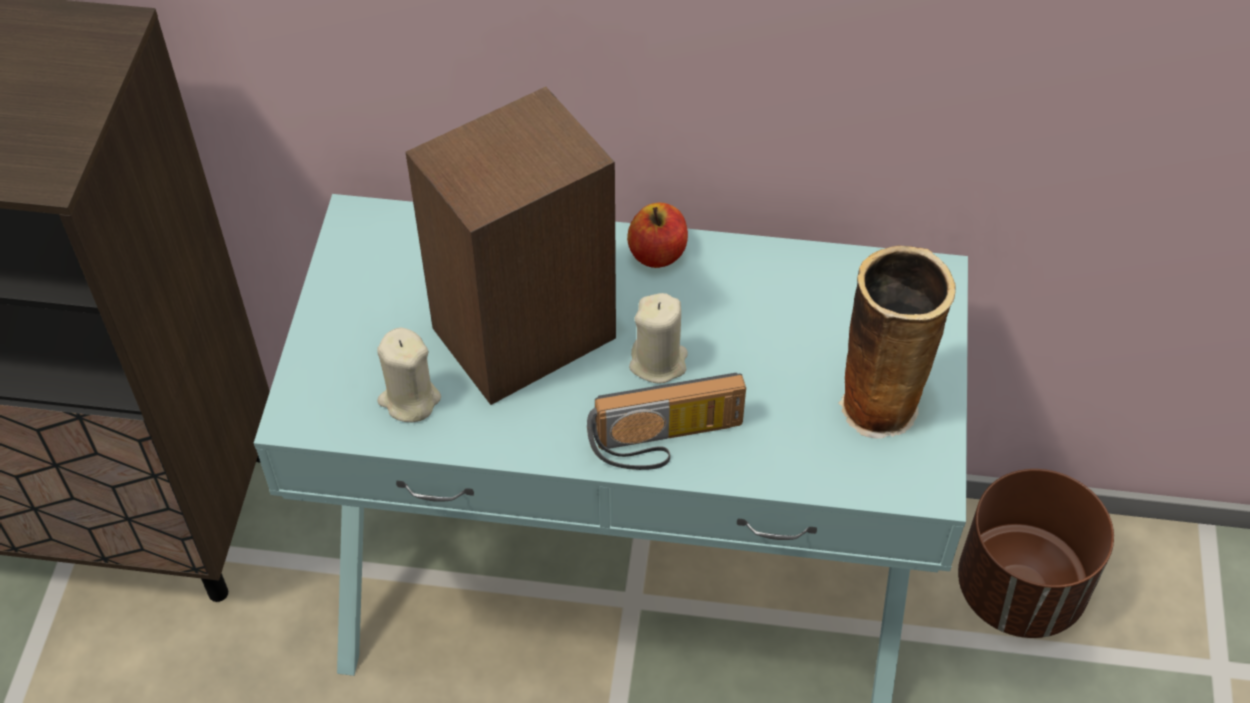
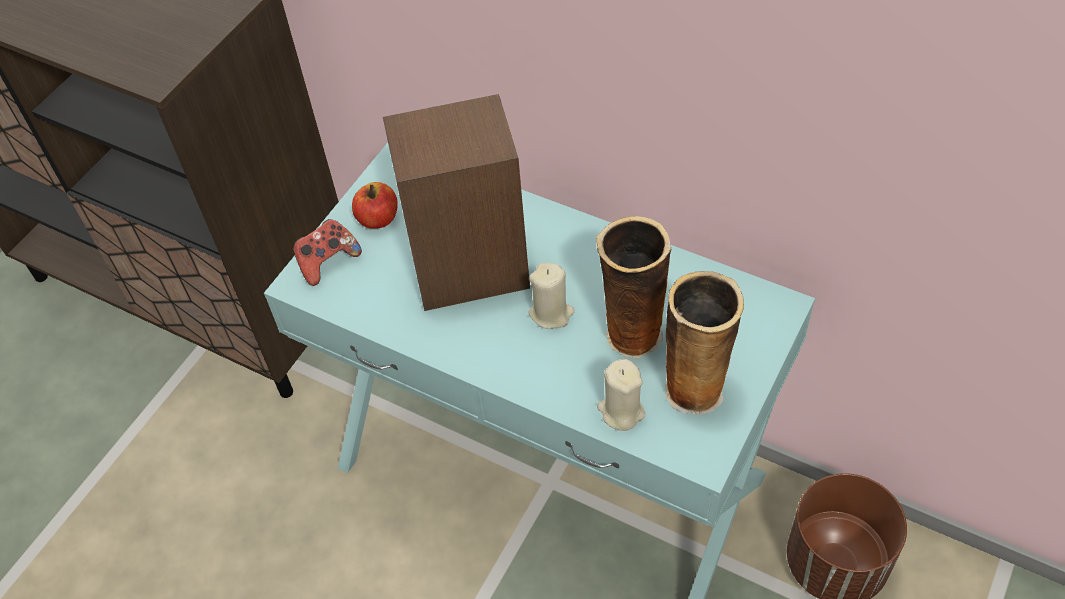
camera: 25 degrees right, 0 degrees up
(325, 377) = (328, 262): none -> game controller
(409, 399) = (373, 292): beige candle -> beige candle (621, 411)
(657, 253) = (586, 236): apple -> apple (378, 218)
(667, 443) = (530, 371): radio -> none
(770, 361) = (630, 334): none -> vase

